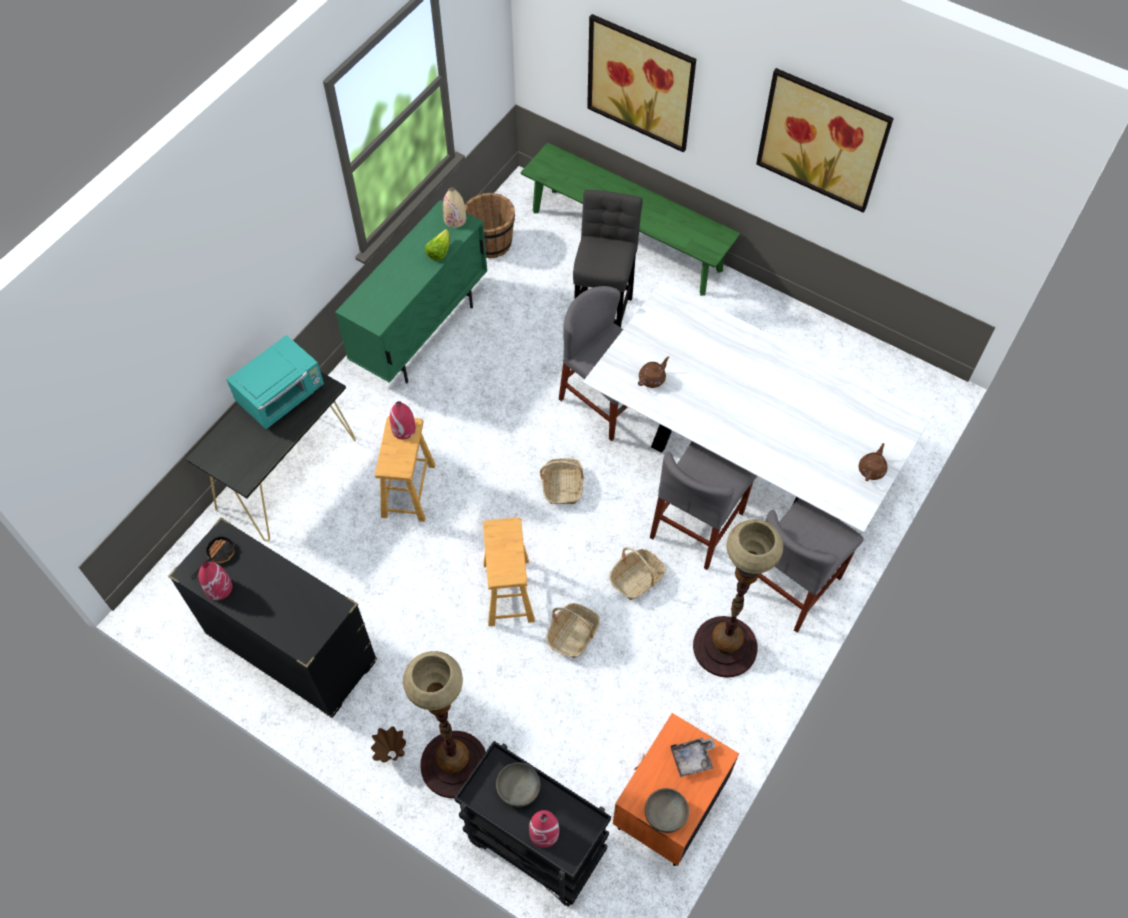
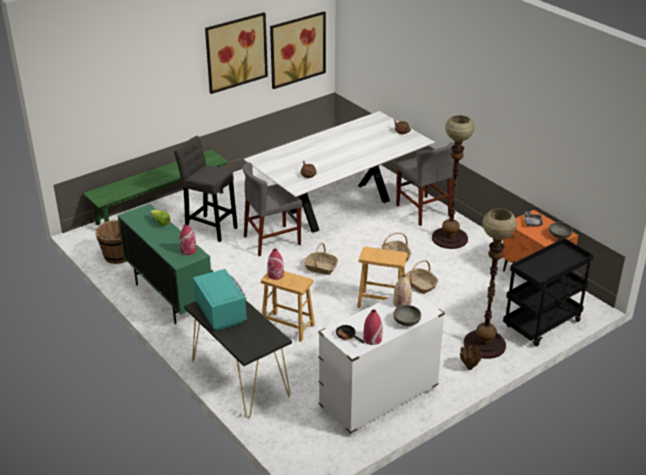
camera: 70 degrees left, 25 degrees down
(291, 649) = (378, 398): black dresser -> white dresser
(455, 219) = (139, 212): beige vase -> beige vase (402, 303)
(518, 788) = (538, 266): grey bowl -> grey bowl (406, 322)
(544, 832) = (565, 263): red vase -> red vase (188, 250)
(640, 83) = (134, 97): picture -> picture (297, 49)
(697, 524) = (372, 229): grey chair -> none

